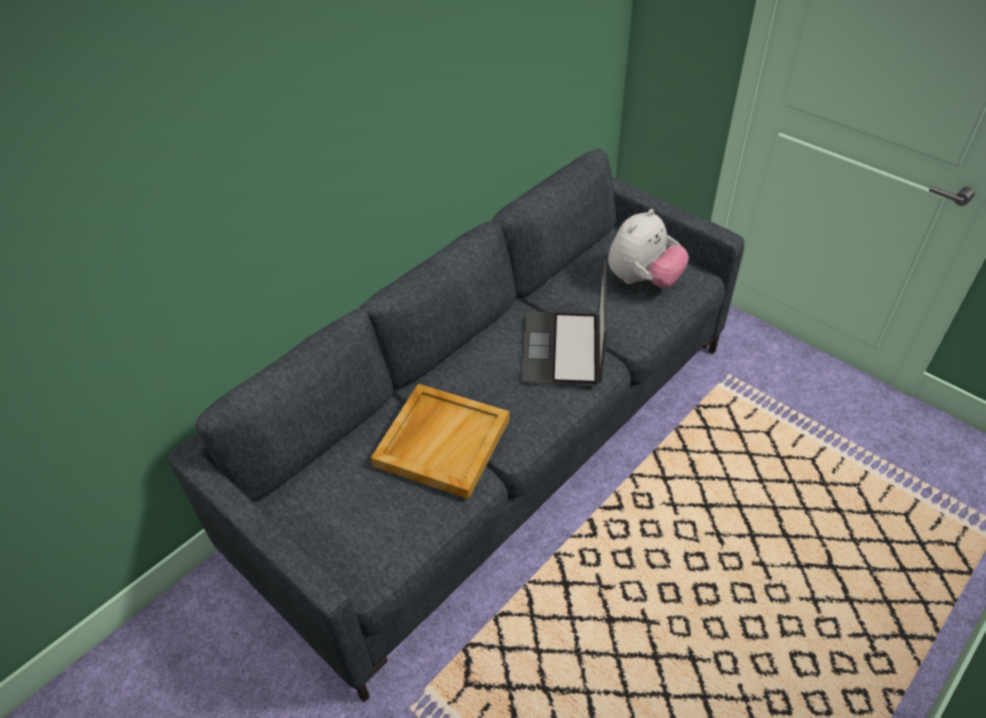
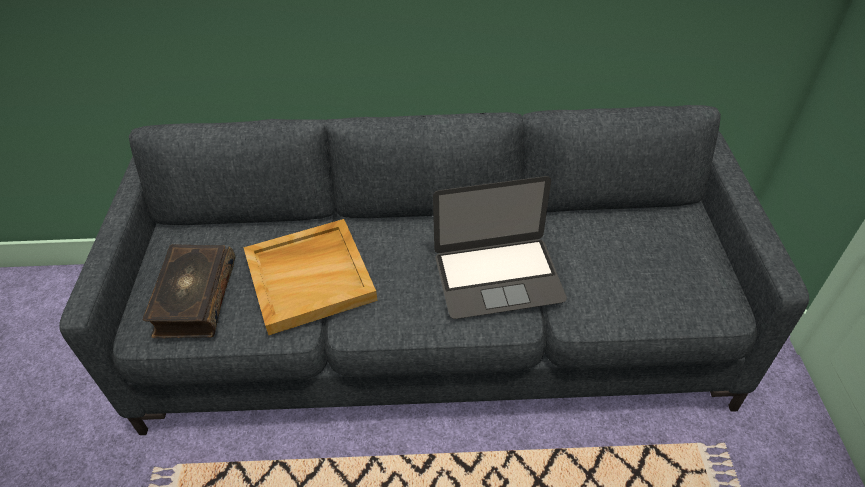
camera: 45 degrees right, 0 degrees up
(376, 523) = (194, 299): none -> book
(563, 348) = (498, 276): laptop -> laptop turned 150 degrees counterclockwise
(643, 280) = (656, 270): plush toy -> none

